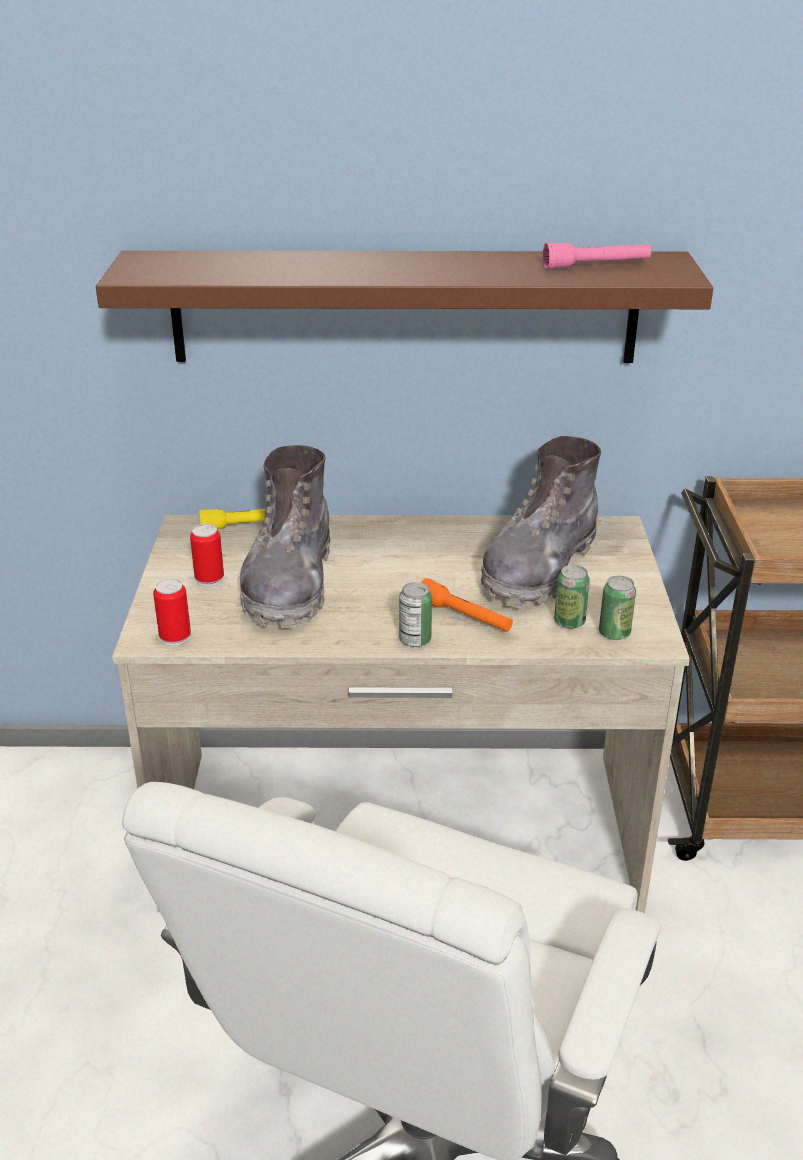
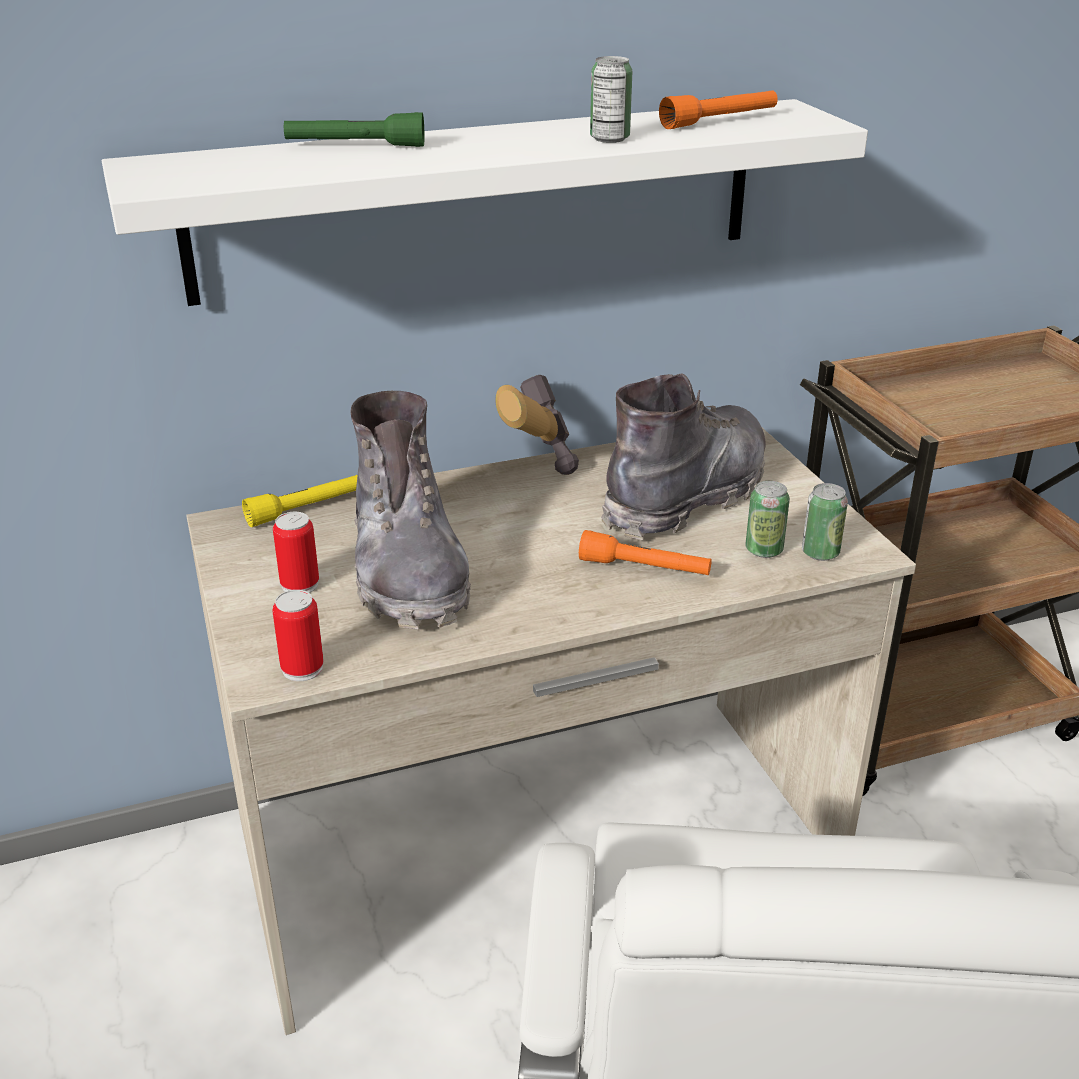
camera: 20 degrees left, 0 degrees up
(297, 258) = (355, 146): none -> green flashlight
(404, 307) = (479, 199): brown shelf -> white shelf
(411, 548) = (527, 499): none -> hammer
(415, 640) = (606, 607): can -> can (609, 139)
(539, 568) = (687, 496): grey boot -> grey boot turned 150 degrees counterclockwise
(596, 266) = (719, 121): pink flashlight -> orange flashlight

